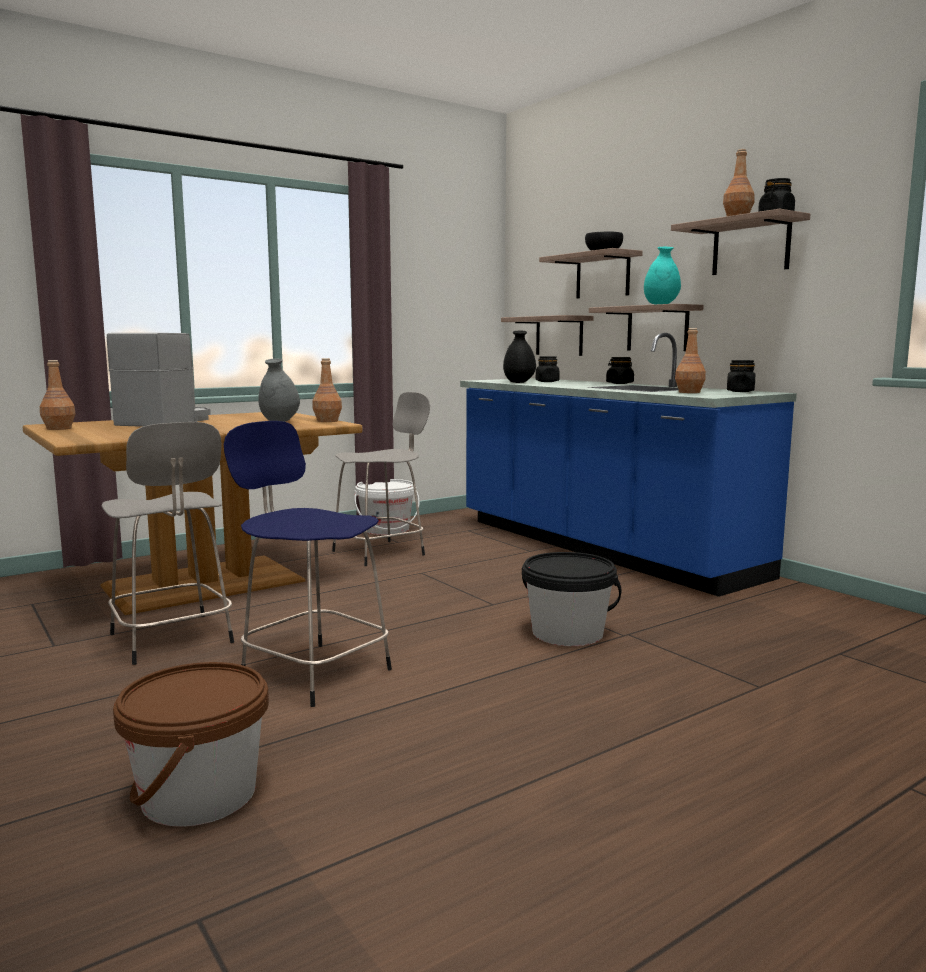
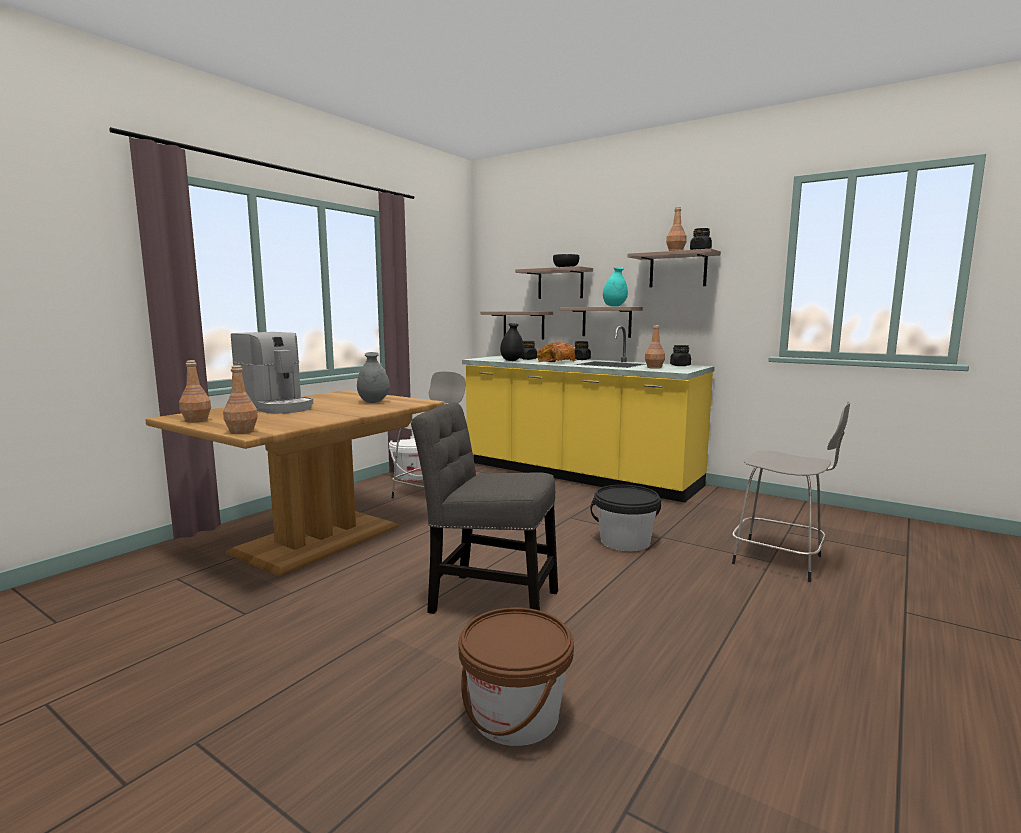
camera: 20 degrees left, 0 degrees up
(166, 422) = (277, 407): coffee machine -> coffee machine turned 135 degrees clockwise
(172, 640) = (346, 592): grey stool -> grey stool (781, 561)
(313, 672) = (488, 599): blue stool -> grey chair
(327, 421) = (410, 399): brown bottle -> brown bottle (242, 431)
(574, 384) = (556, 361): none -> bread
(600, 548) = (578, 475): blue counter -> yellow counter

